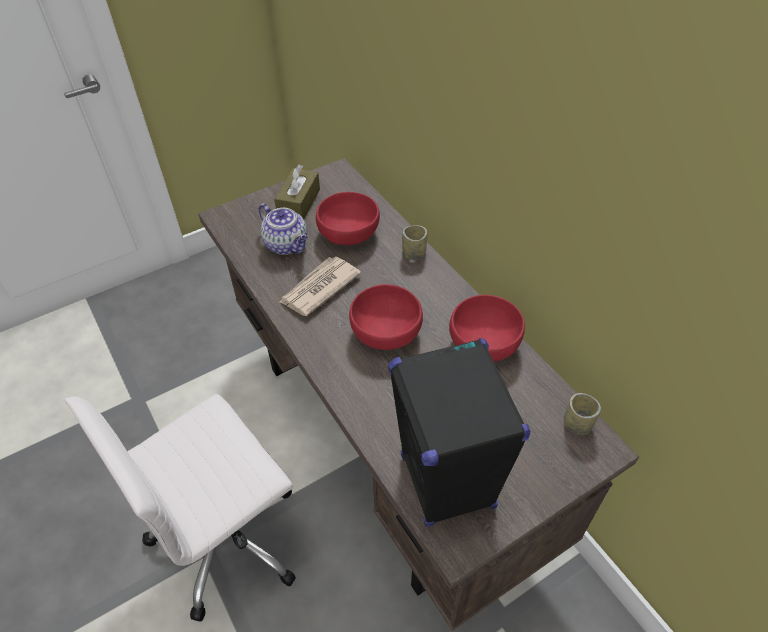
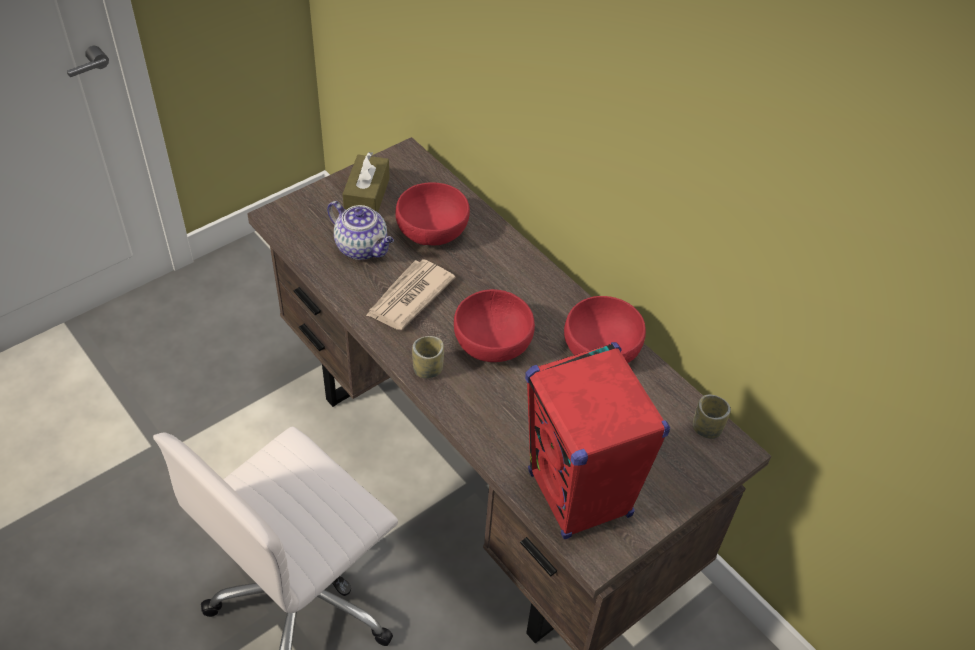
camera: 10 degrees left, 0 degrees up
(414, 253) = (511, 252): cup -> cup (428, 369)
(447, 482) = (579, 495): black speaker -> red speaker

